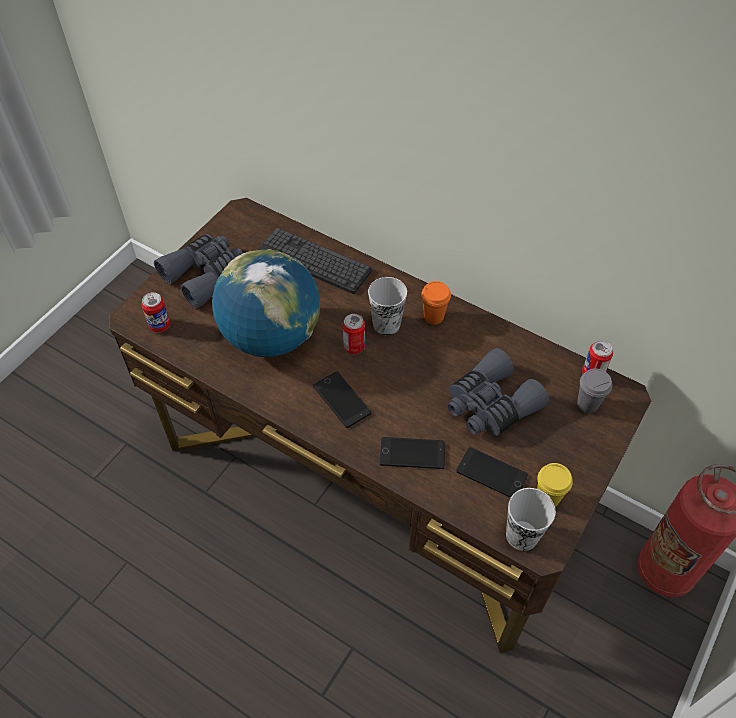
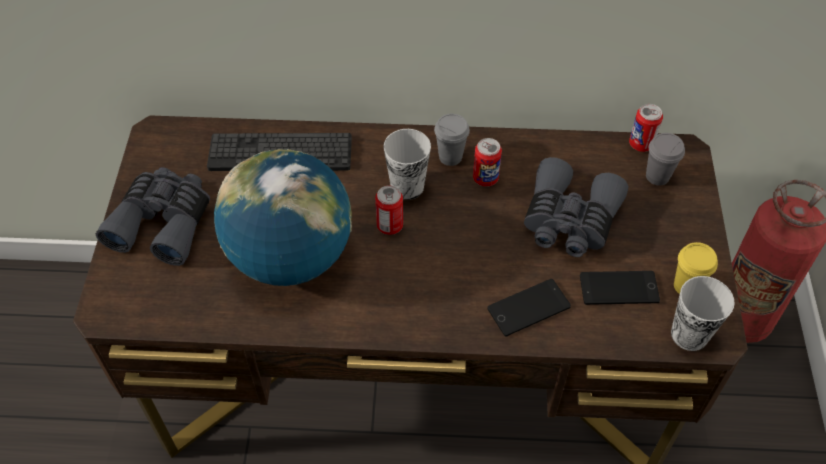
camera: 30 degrees left, 0 degrees up
(160, 325) = (148, 304): can -> can (485, 178)
(341, 400) = (417, 288): phone -> none
(433, 317) = (450, 157): orange cup -> grey cup

